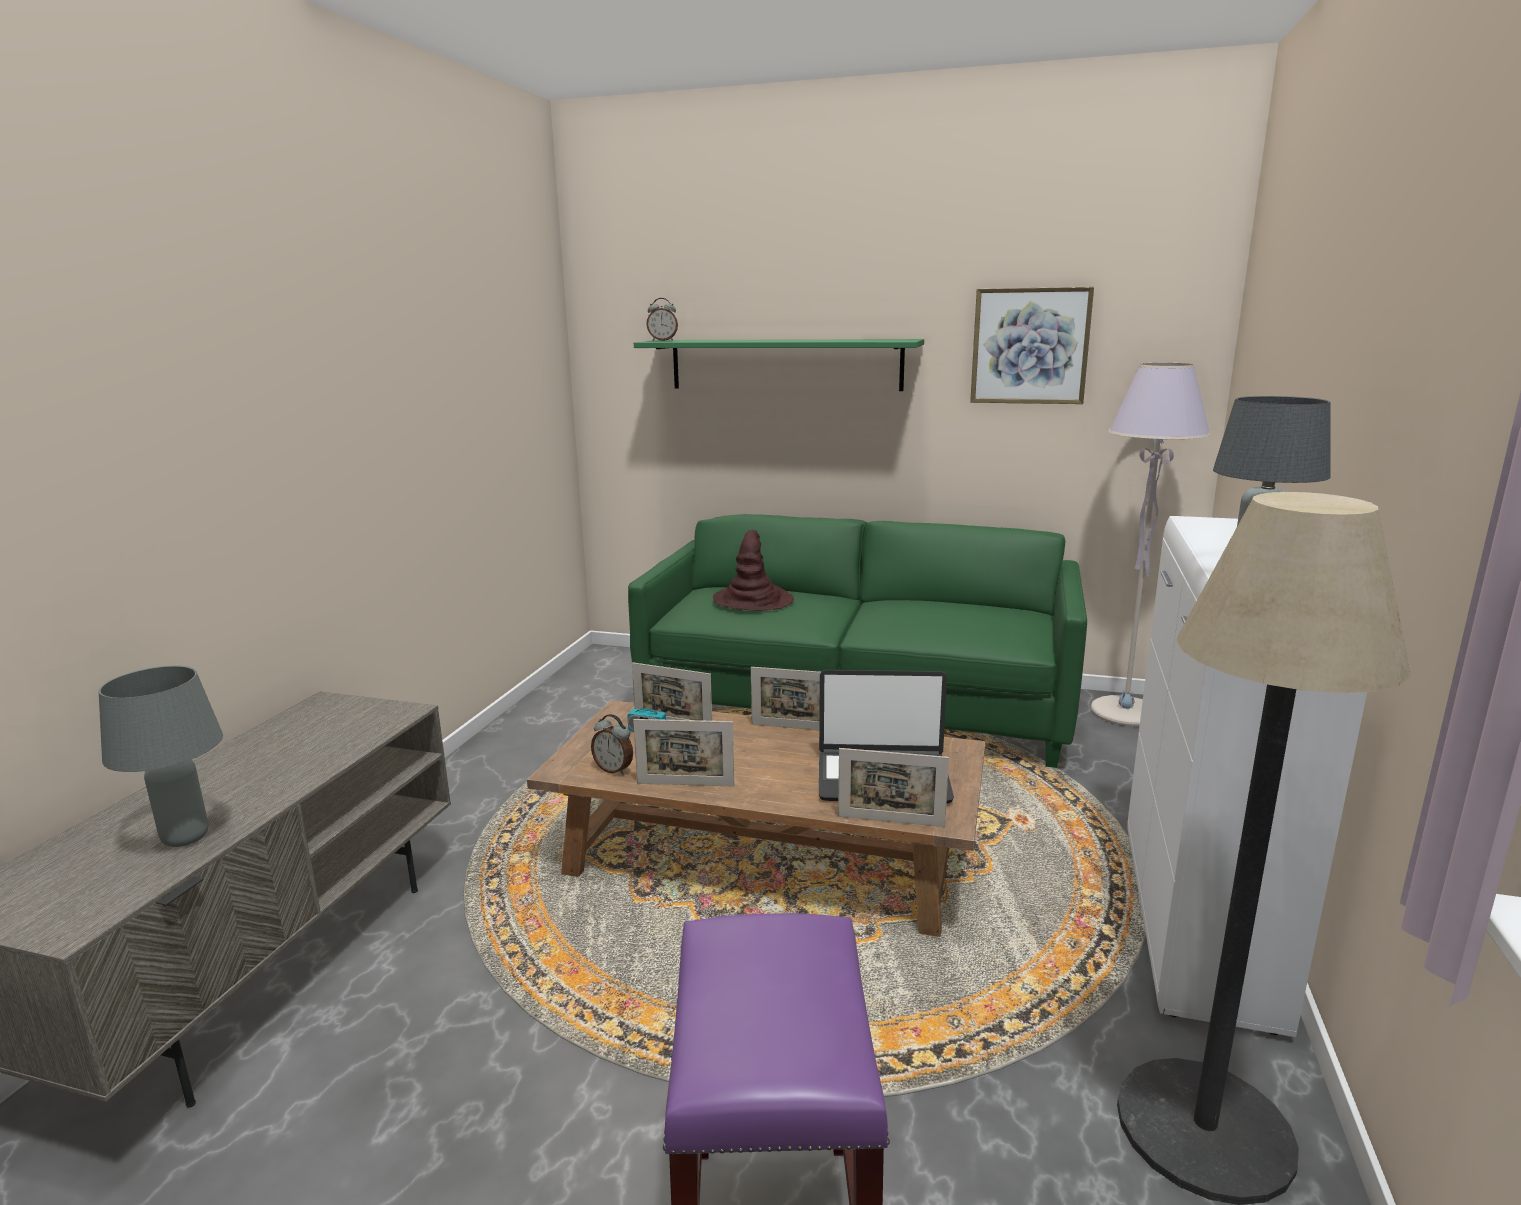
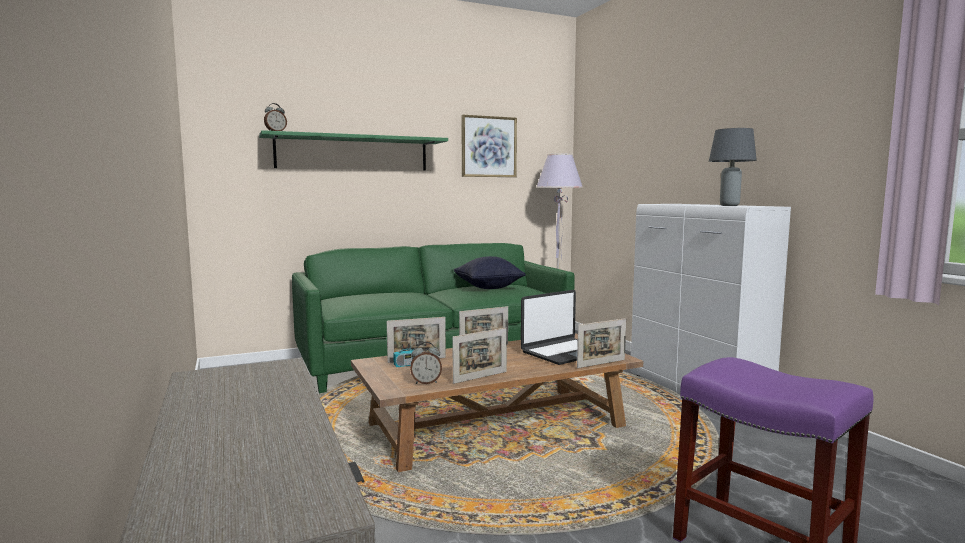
camera: 40 degrees left, 10 degrees down
(186, 838) = (288, 449): grey table lamp -> none
(753, 600) = (375, 297): brown hat -> none
(947, 612) = (488, 287): none -> black pillow
(1204, 1129) = (797, 444): floor lamp -> none

